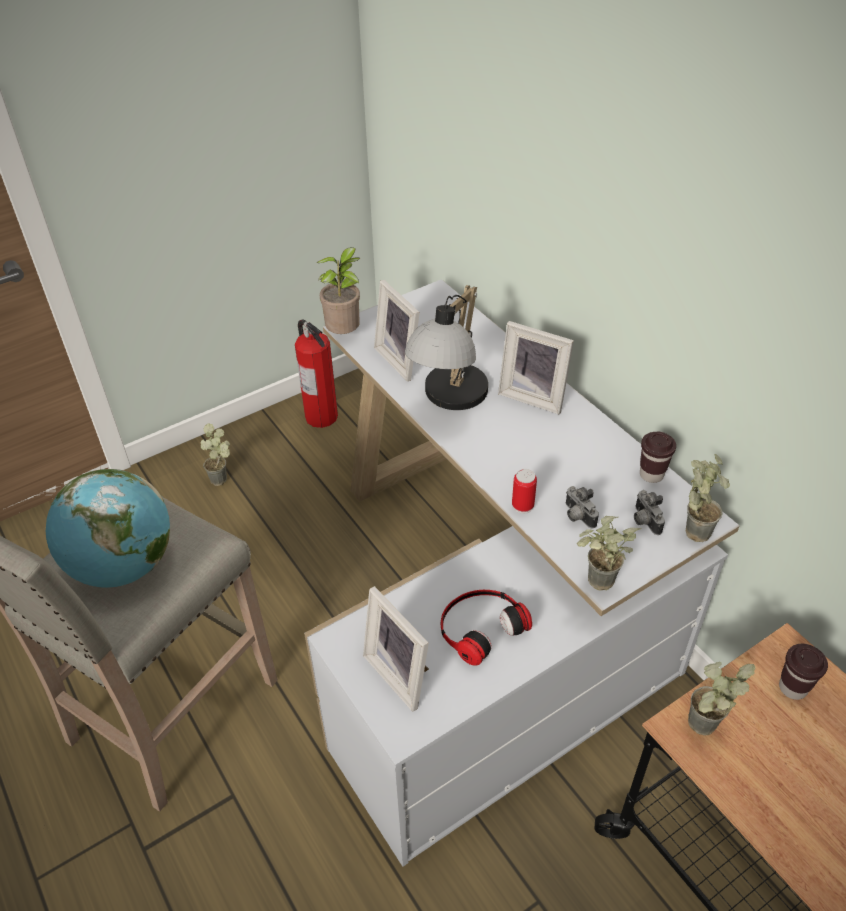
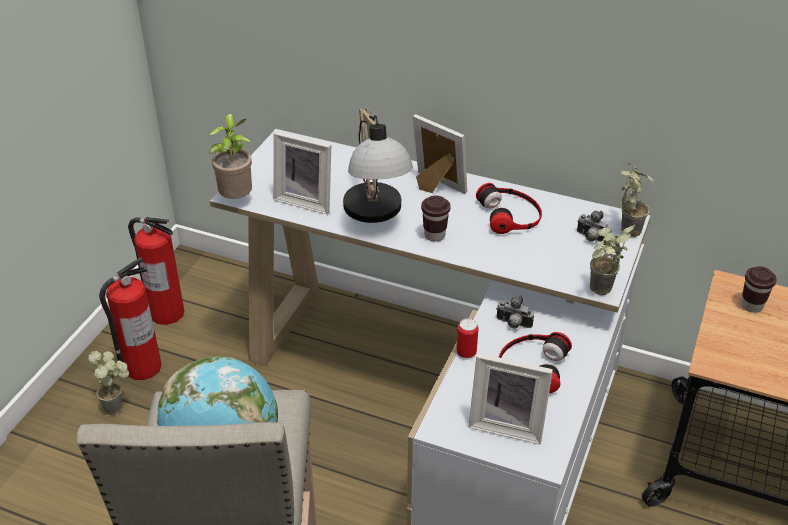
camera: 35 degrees left, 5 degrees down
(266, 455) = (142, 367): none -> fire extinguisher
(522, 505) = (502, 264): can -> can (466, 353)
(534, 396) = (435, 187): picture frame -> picture frame turned 135 degrees counterclockwise
(577, 516) = (545, 255): camera -> camera (513, 324)
(582, 457) = (511, 214): none -> headphones
(651, 474) = (567, 207): brown cup -> brown cup (434, 235)
(703, 732) = (727, 358): potted plant -> none

